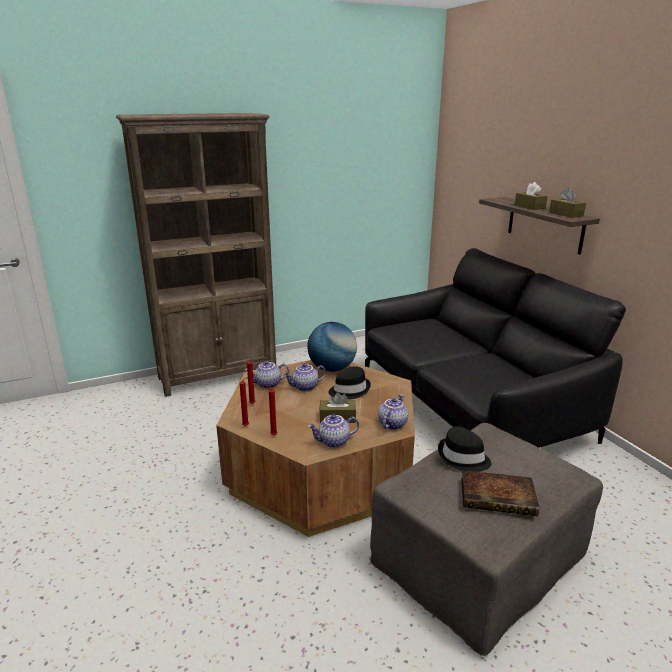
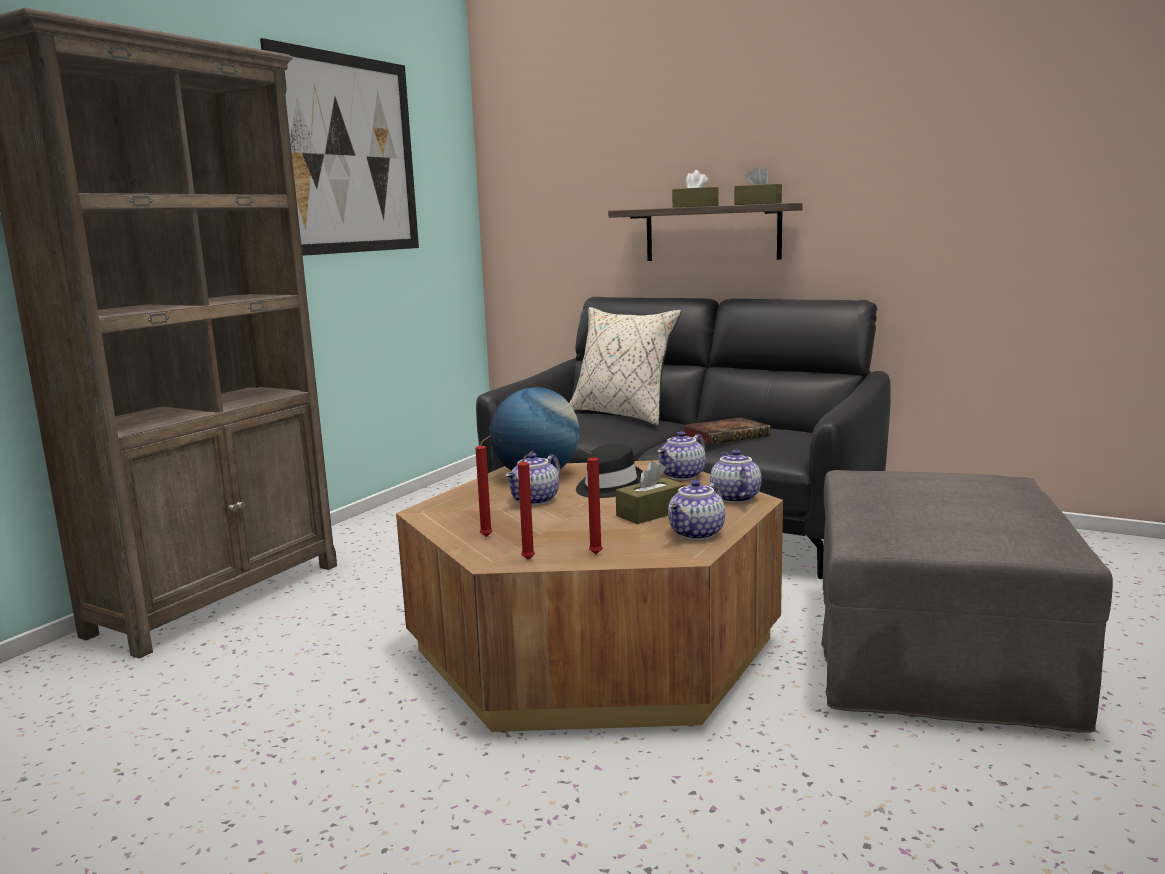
camera: 35 degrees left, 10 degrees down
(267, 384) = (467, 513): teapot -> teapot (683, 476)
(333, 151) = (347, 155): none -> picture
(453, 331) = (623, 414): none -> beige pillow
(463, 458) = (890, 492): black hat -> none
(499, 497) = (995, 507): book -> book (726, 436)

